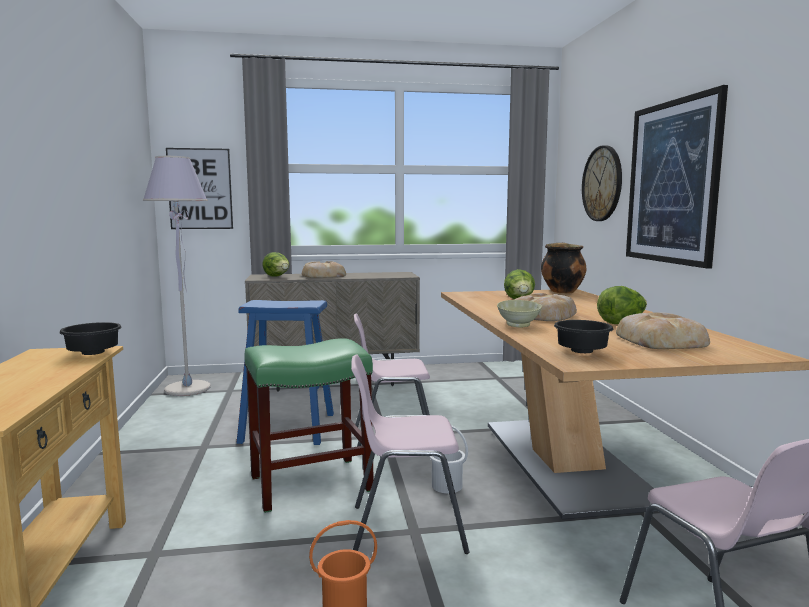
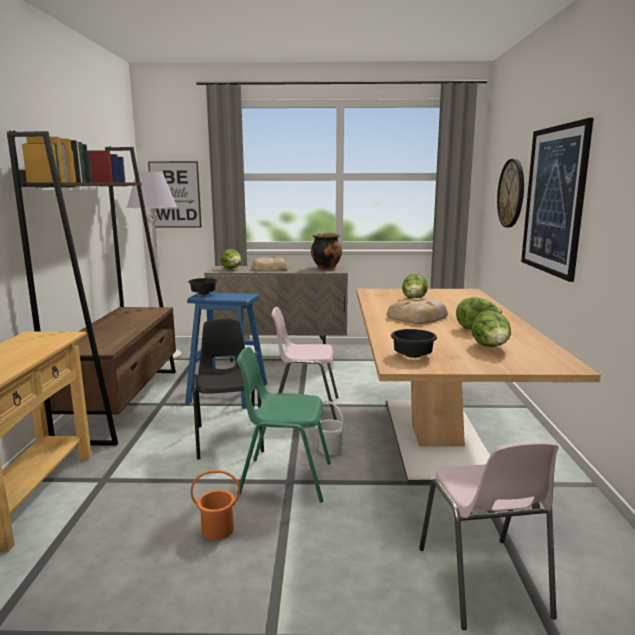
camera: 10 degrees right, 5 degrees up
(93, 353) = (63, 337): black bowl -> black bowl (203, 294)
(151, 448) = (123, 402): none -> brown bookcase
(311, 483) = (229, 438): green stool -> black chair
(406, 527) = (284, 478): pink chair -> green chair
(517, 325) = (387, 327): beige bowl -> none
(561, 291) = (460, 291): cooking pot -> cooking pot (326, 268)
(660, 340) = (491, 348): bread -> lettuce

